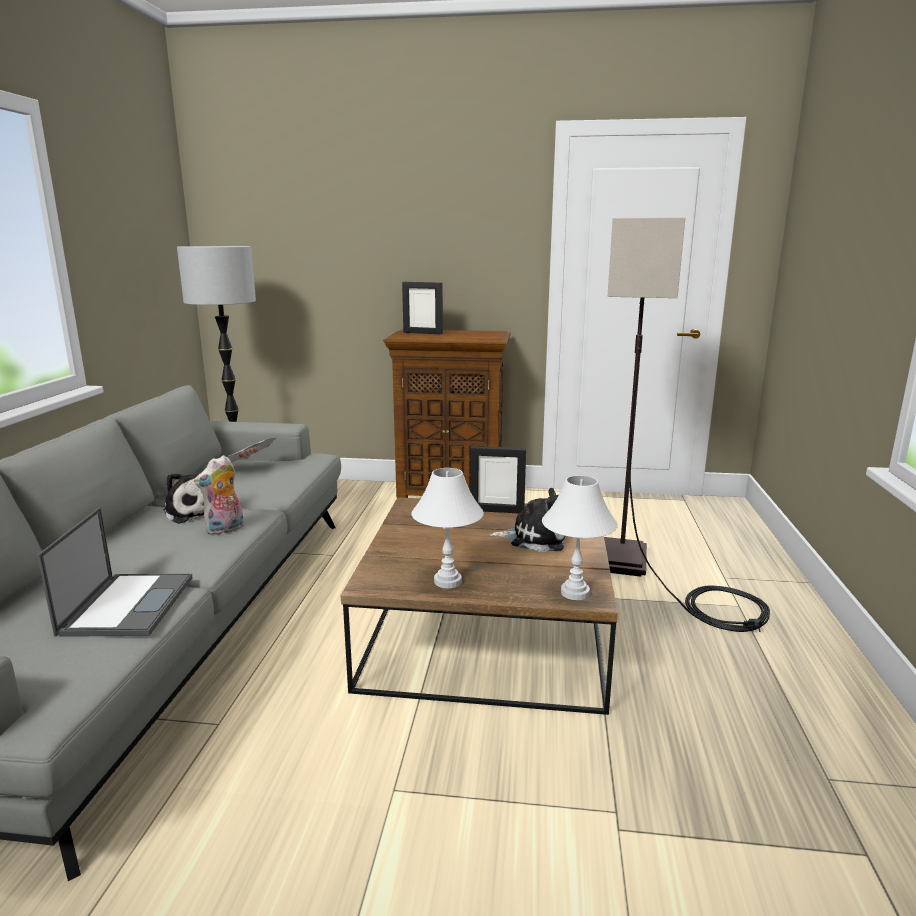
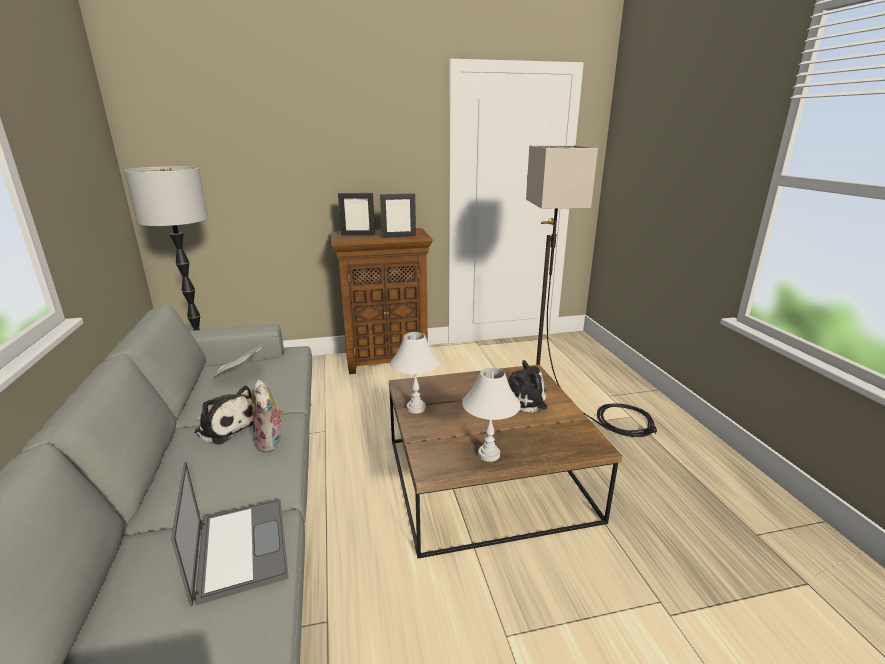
camera: 20 degrees left, 5 degrees up
(225, 530) = (271, 443): plush toy -> plush toy turned 45 degrees counterclockwise
(497, 510) = (473, 380): picture frame -> picture frame (398, 236)
(574, 592) = (582, 444): white table lamp -> white table lamp (415, 408)

